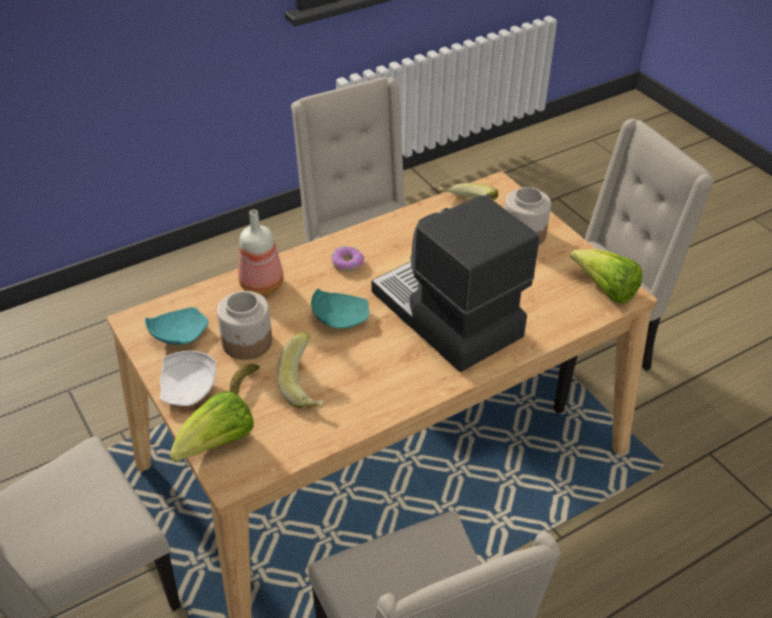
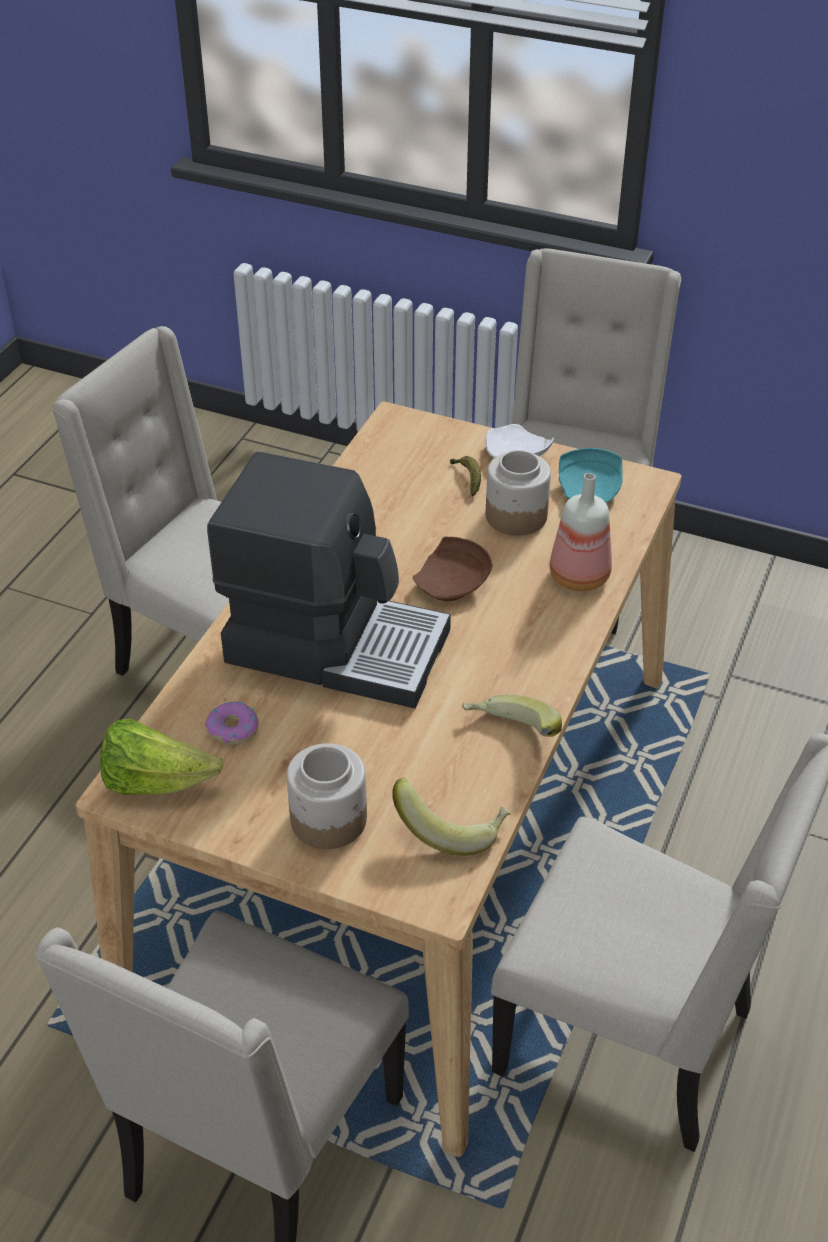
camera: 145 degrees right, 0 degrees up
(217, 444) = (435, 434): lettuce -> none
(307, 387) = (409, 507): banana -> banana (510, 736)
(339, 317) = (453, 584): turquoise plate -> brown plate
(347, 263) = (516, 651): donut -> donut (233, 729)

